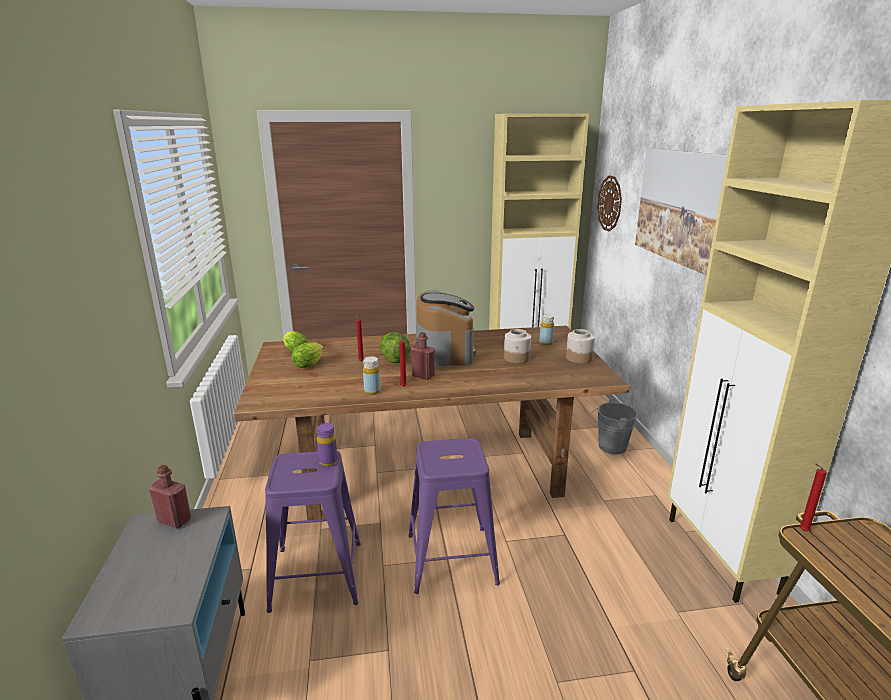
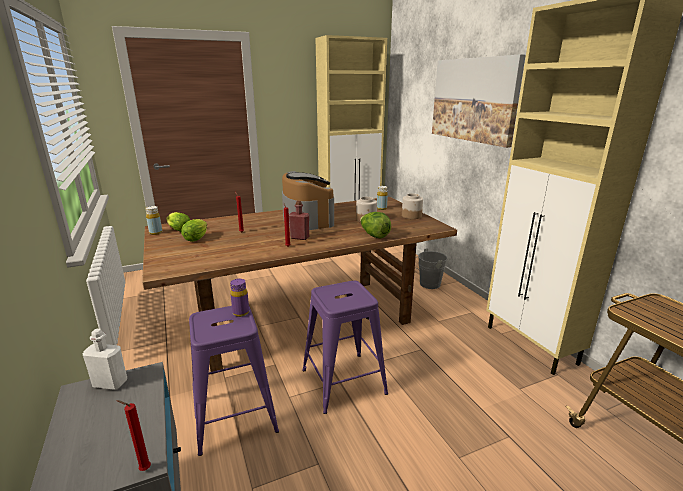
camera: 15 degrees left, 0 degrees up
(174, 520) = (110, 383): red bottle -> white bottle
(372, 391) = (263, 252): yellow bottle -> yellow bottle (156, 232)
(394, 359) = (269, 228): lettuce -> lettuce (374, 235)
(610, 203) = (405, 107): wall clock -> none
(802, 531) = (622, 307): red candle -> red candle (143, 469)

